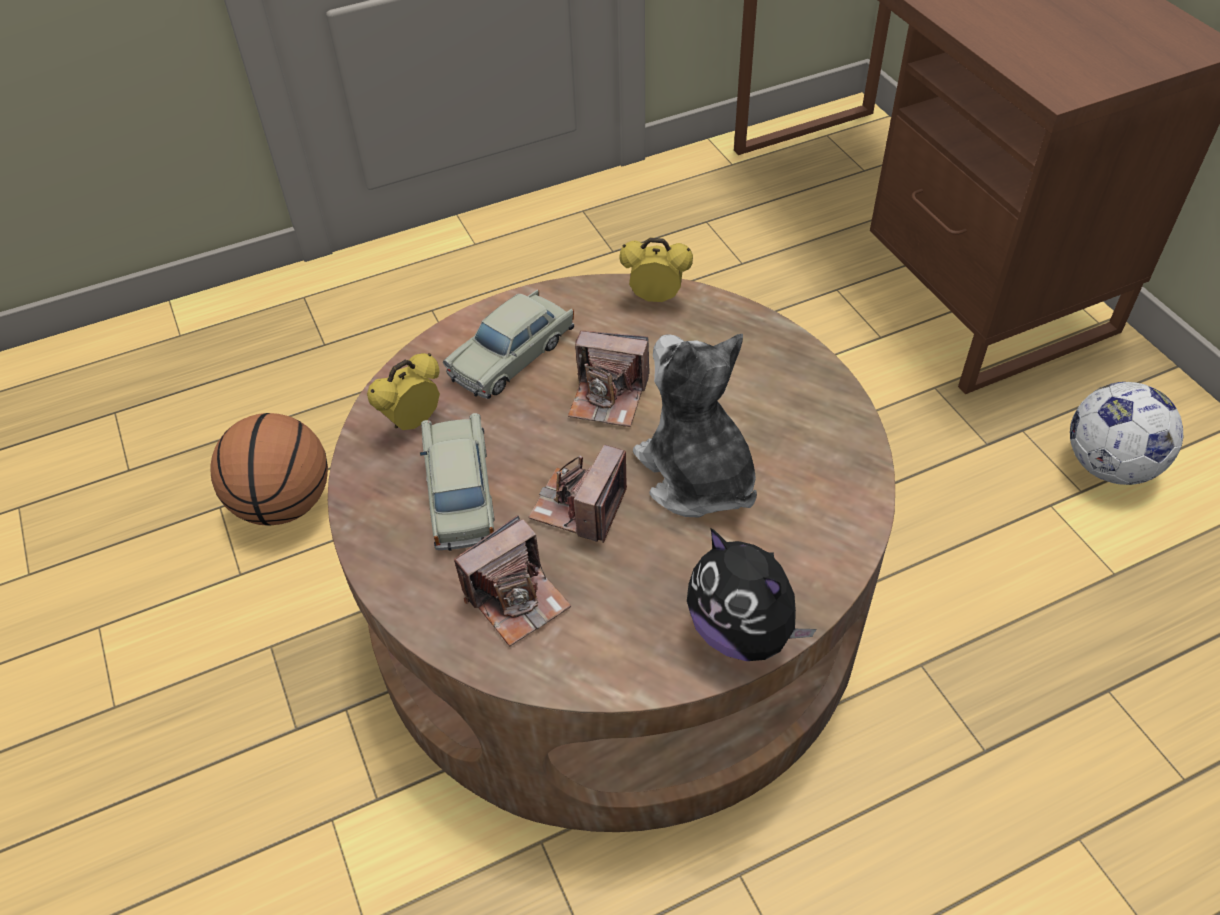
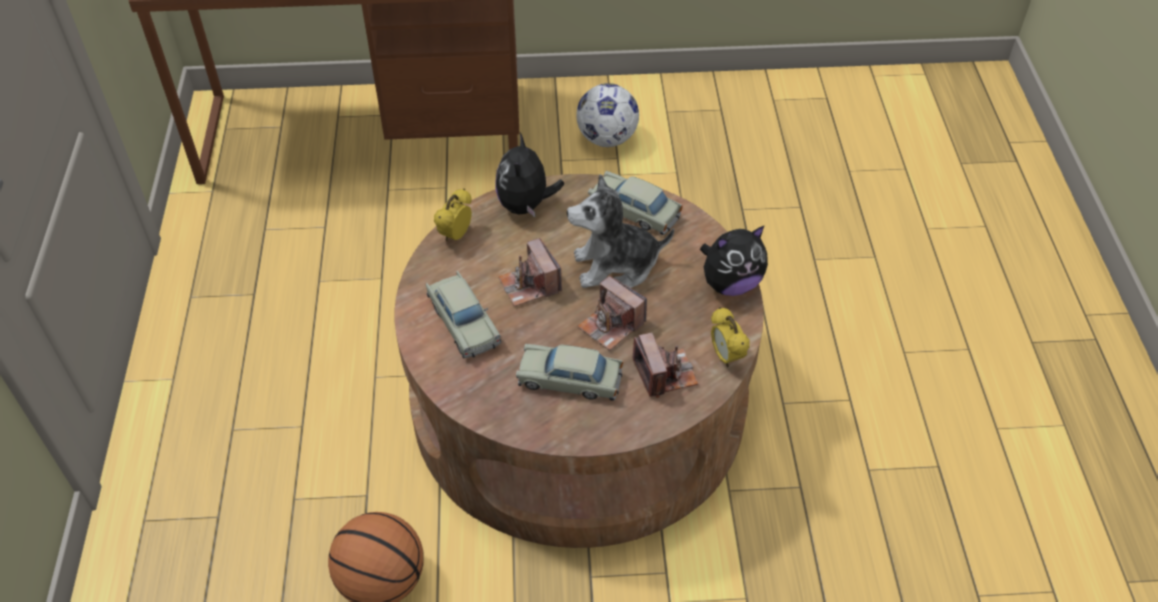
camera: 70 degrees left, 0 degrees up
(413, 422) = (494, 390): alarm clock -> alarm clock (726, 357)
(608, 397) = (530, 285): camera -> camera turned 120 degrees clockwise
(753, 344) = (526, 205): none -> plush toy
(822, 462) = (634, 211): none -> beige toy car

